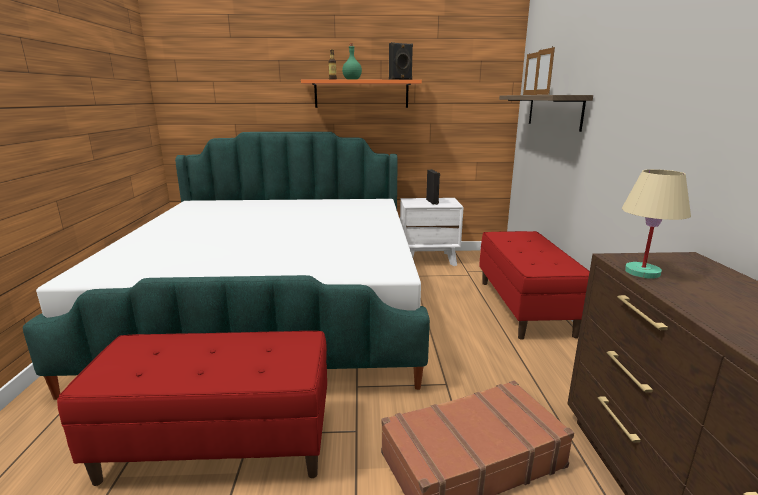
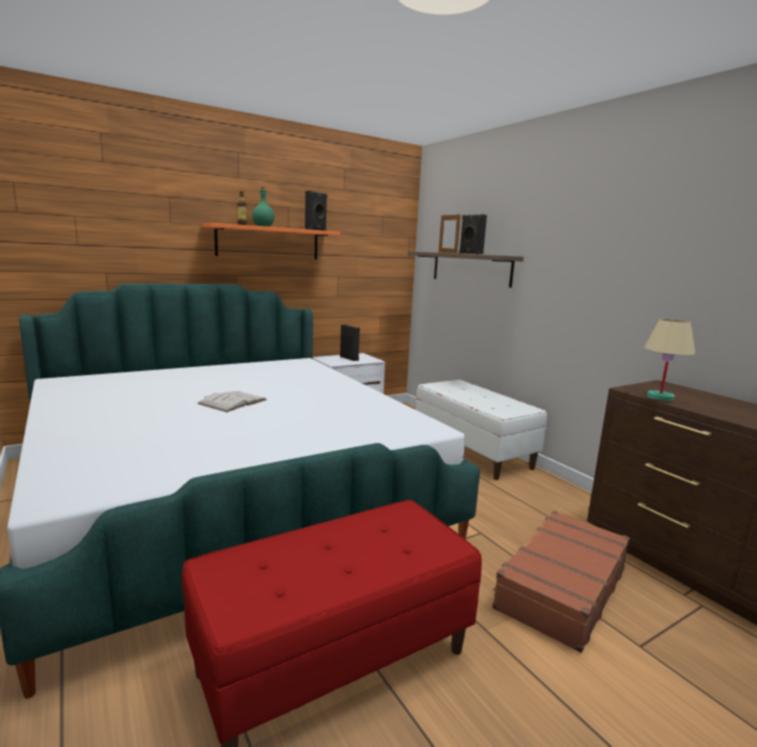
camera: 30 degrees left, 5 degrees down
(273, 228) = (232, 402): none -> white book
(525, 307) = (473, 451): red bench -> white bench
(541, 94) = (470, 253): picture frame -> black speaker

